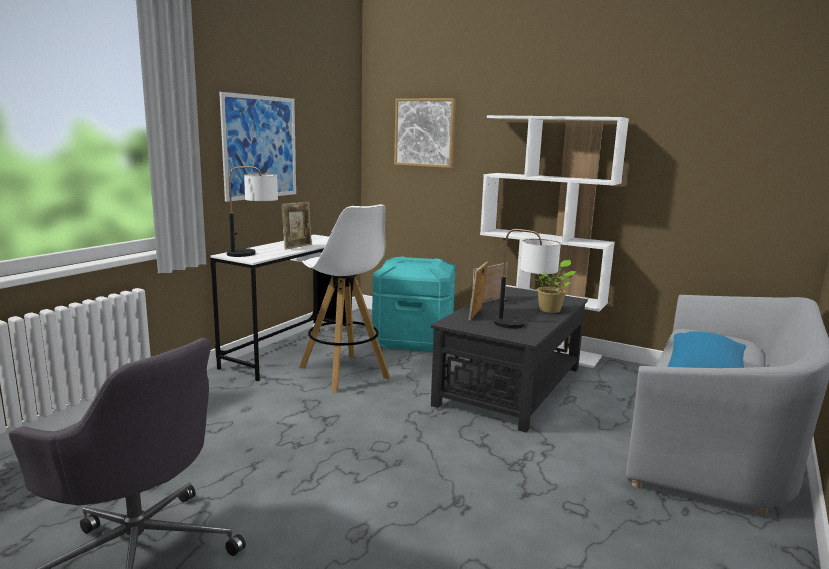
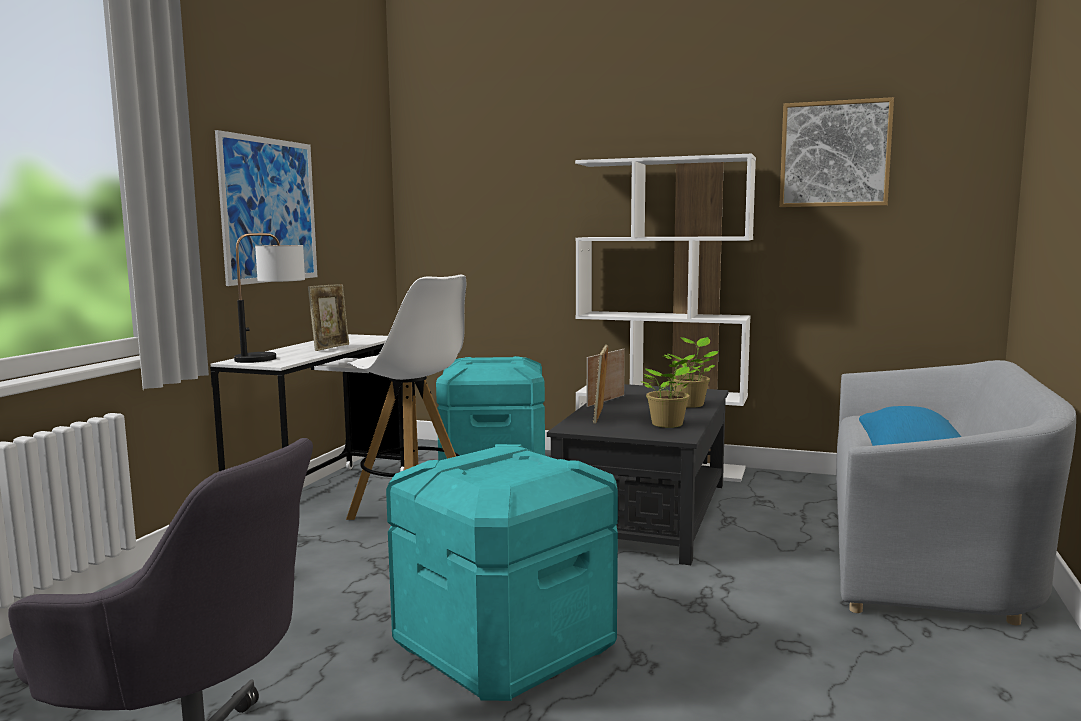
camera: 10 degrees left, 5 degrees down
(368, 479) = (505, 647): none -> turquoise storage box
(425, 132) = (485, 190): picture -> picture (834, 154)
(523, 327) = (668, 425): table lamp -> potted plant

